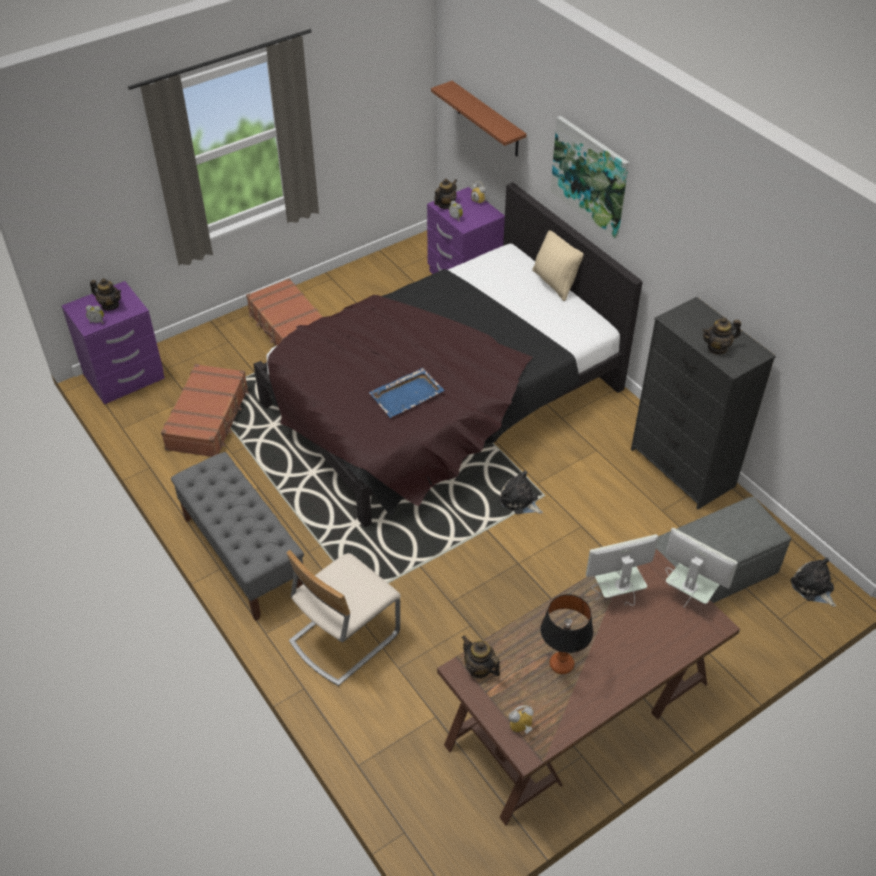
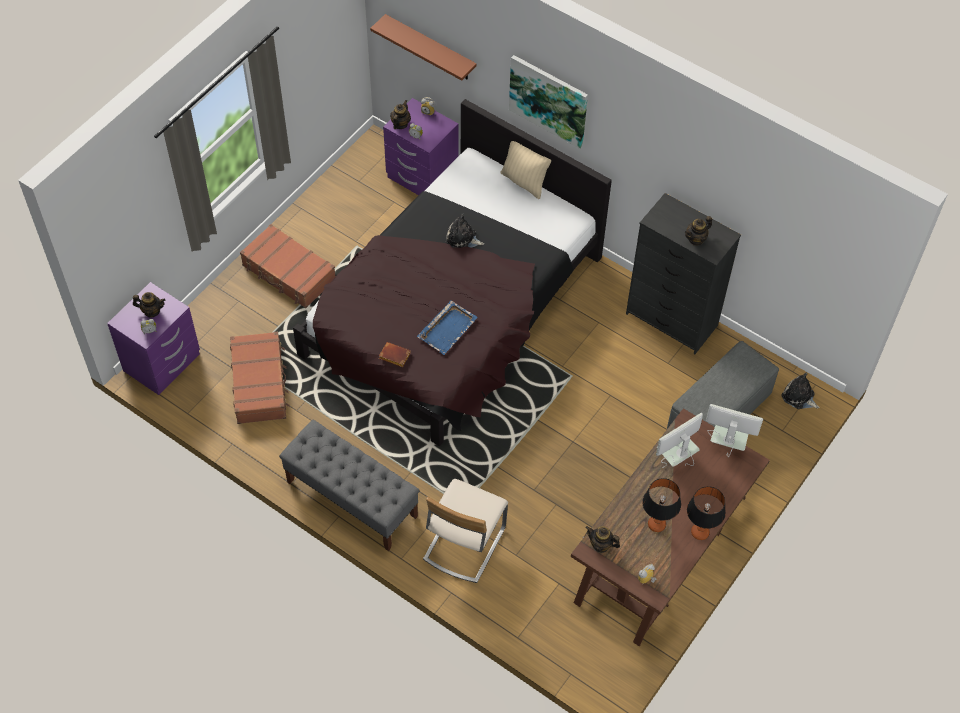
camera: 20 degrees left, 10 degrees up
(335, 407) = (393, 356): none -> brown book
(520, 501) = (554, 387): plush toy -> plush toy (462, 239)
(615, 690) = (699, 532): none -> table lamp

